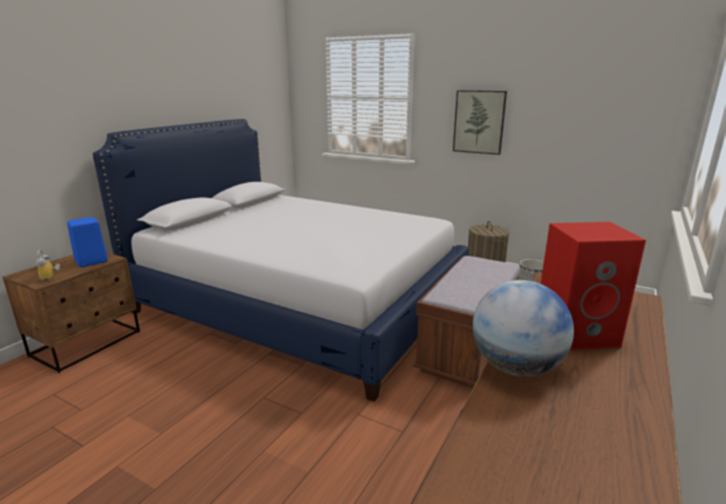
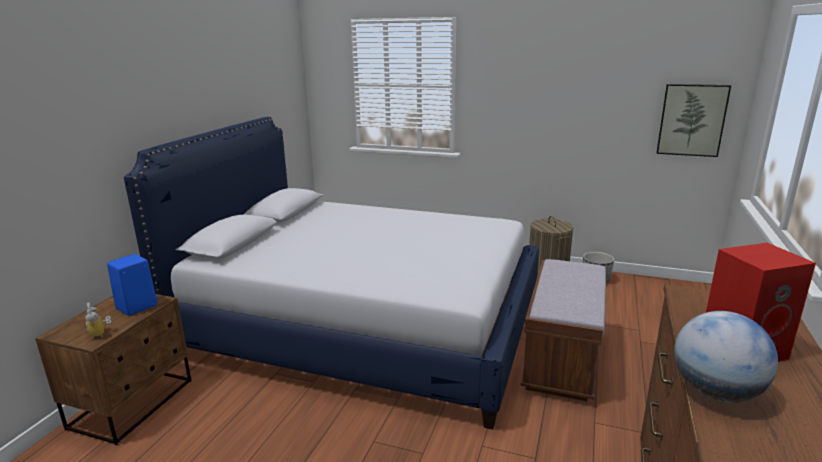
camera: 10 degrees left, 0 degrees up
(479, 122) = (531, 111): picture -> picture (691, 120)

